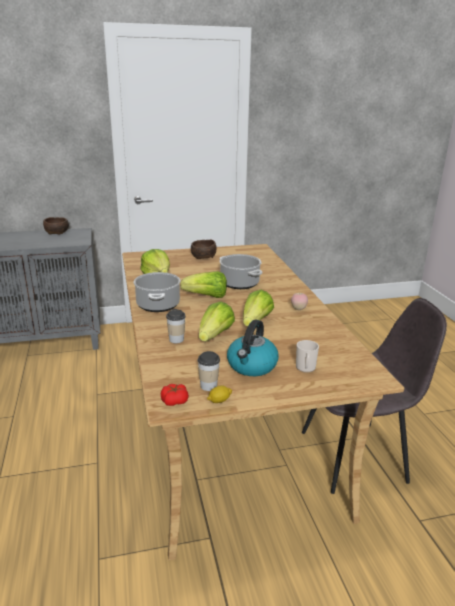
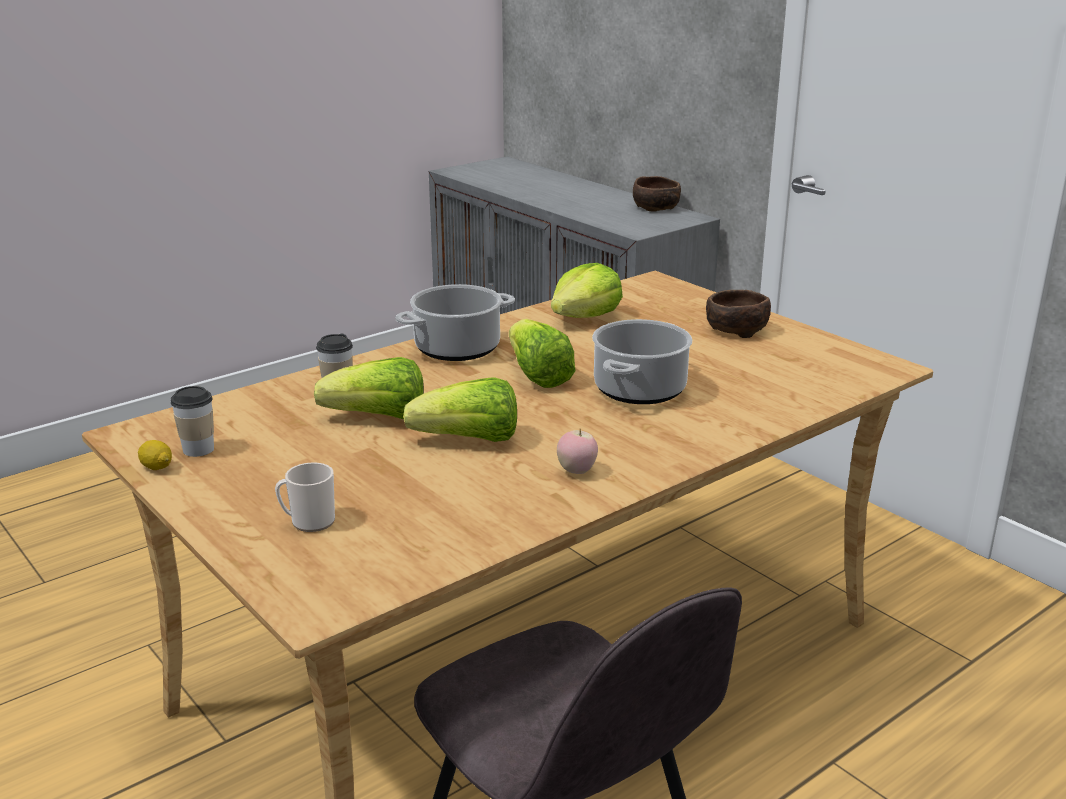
camera: 65 degrees right, 0 degrees up
(174, 401) = (142, 435): tomato -> none
(252, 366) = (285, 470): kettle -> none

